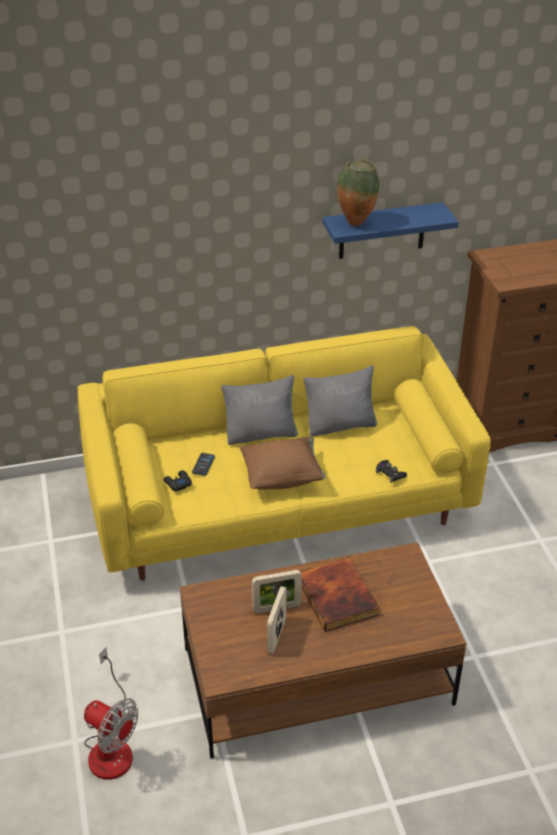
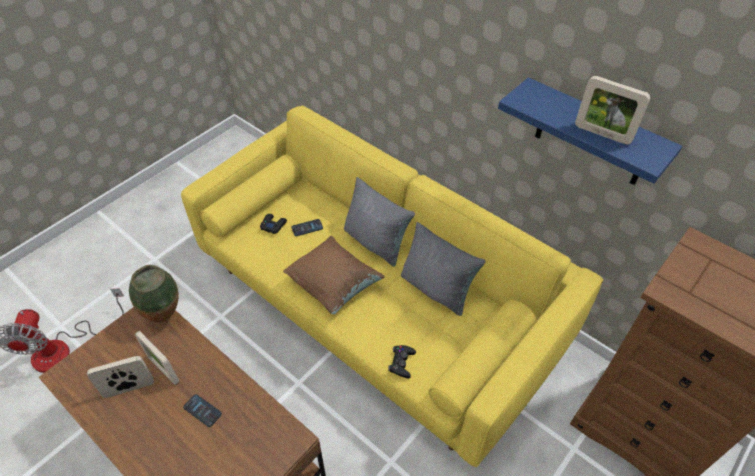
camera: 55 degrees right, 10 degrees up
(339, 597) = (202, 410): book -> phone
(355, 222) = (545, 102): vase -> vase (165, 316)
(406, 219) = (602, 134): none -> picture frame

